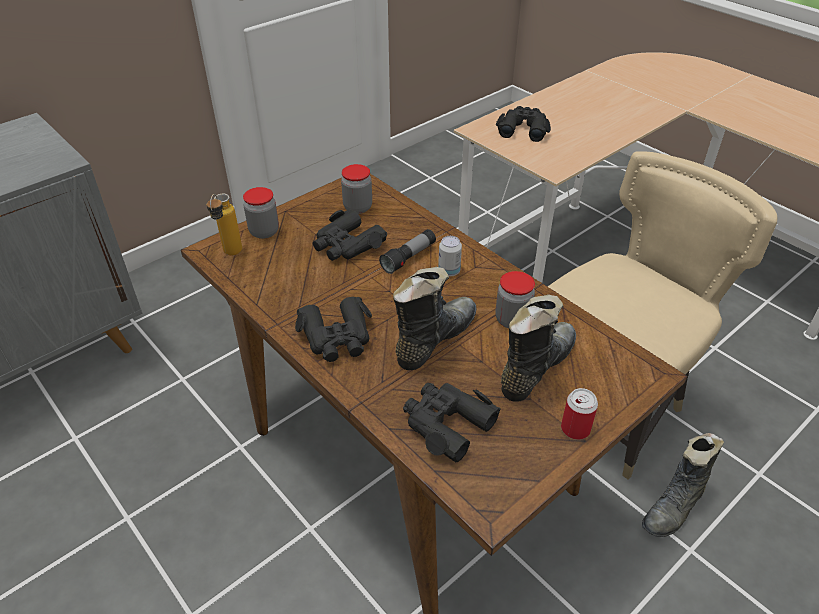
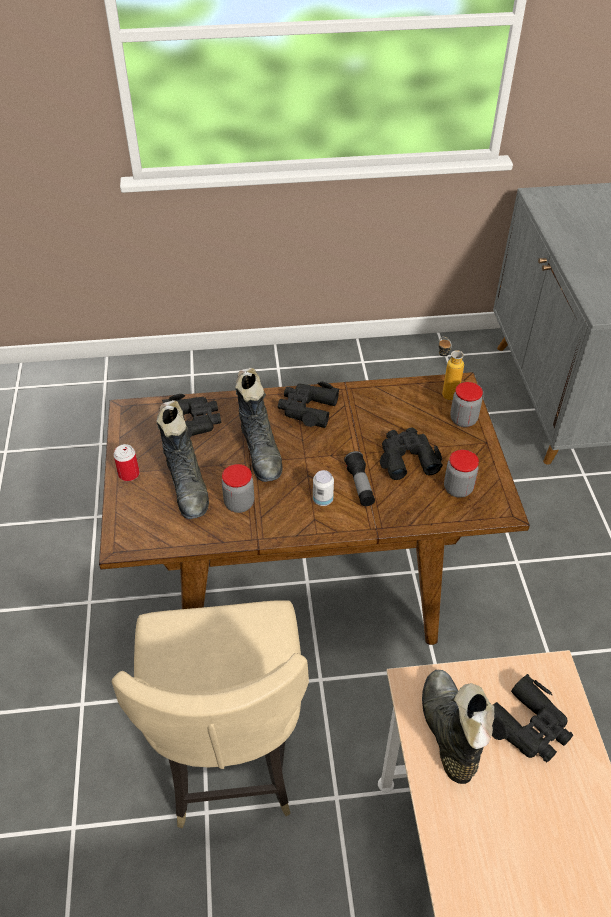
camera: 125 degrees right, 5 degrees up
(674, 508) = (114, 724): black boot -> black boot (448, 732)

